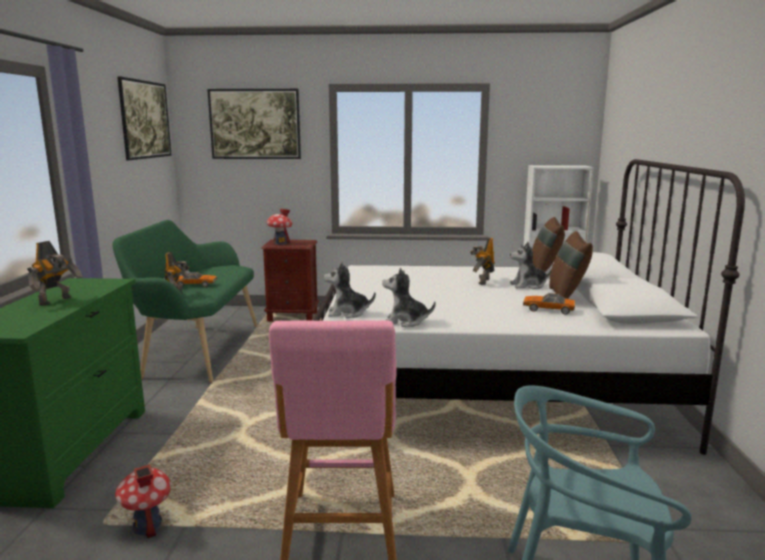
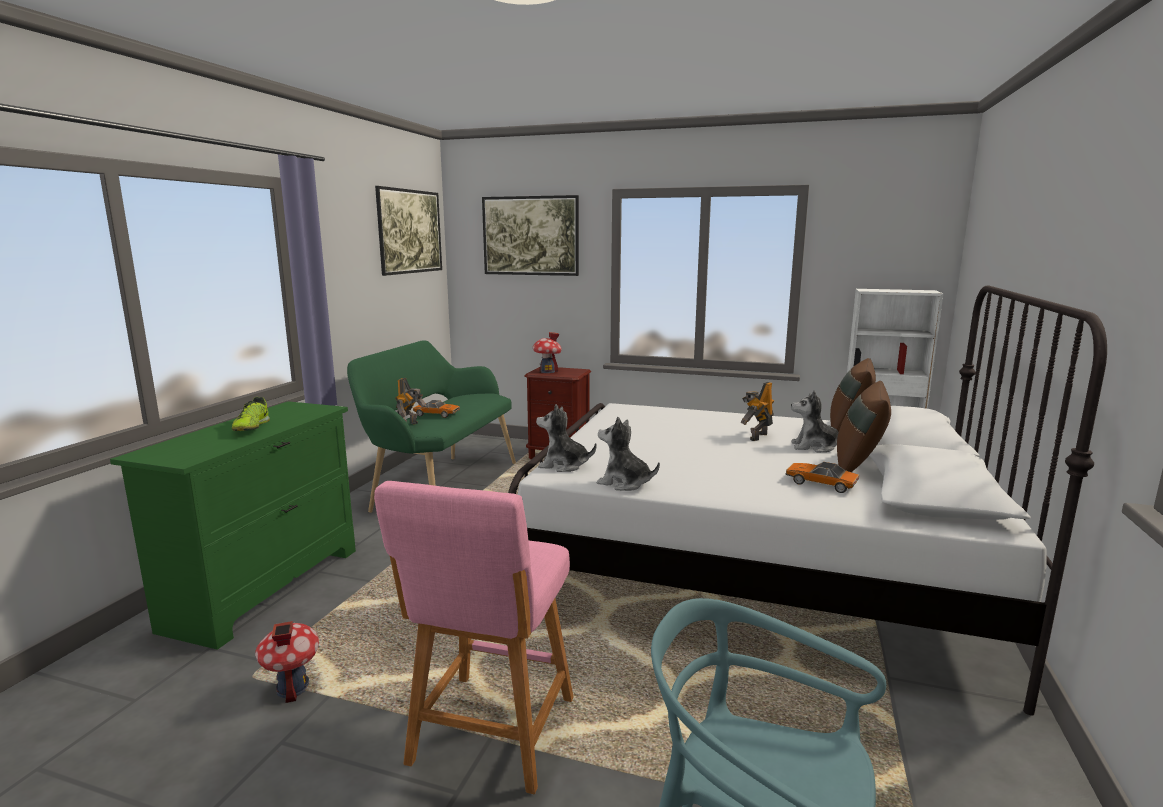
camera: 15 degrees right, 0 degrees up
(57, 301) = (251, 428): toy robot -> shoe

